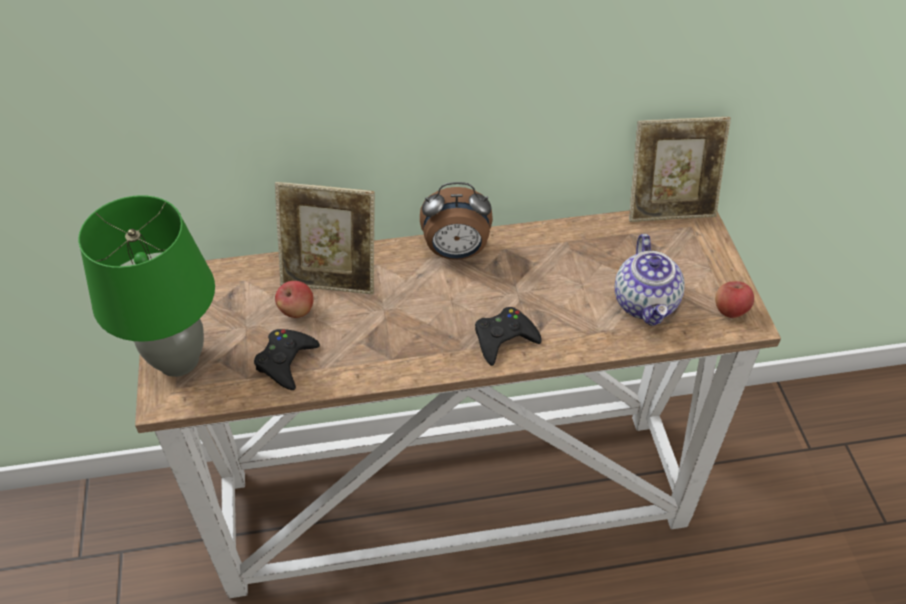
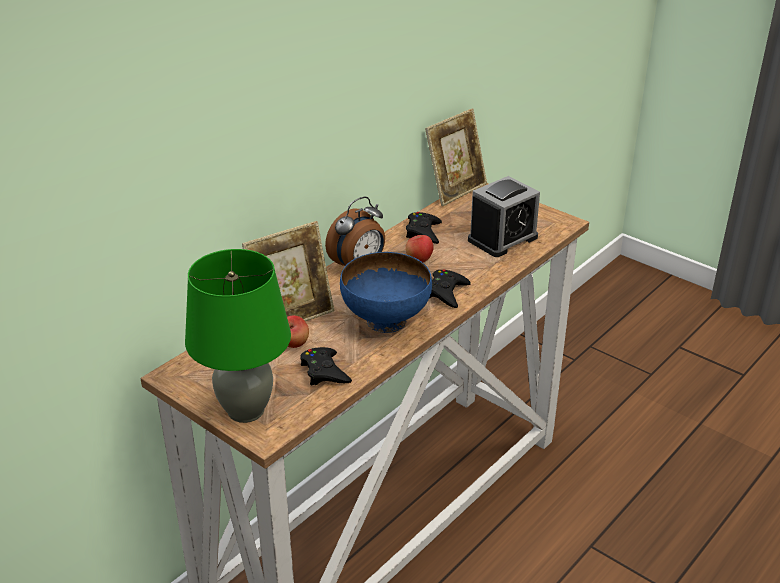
camera: 40 degrees left, 15 degrees down
(405, 337) = (385, 321): none -> blue bowl
(570, 245) = (423, 232): none -> black game controller
(646, 303) = (502, 239): teapot -> alarm clock
(730, 310) = (549, 221): apple -> apple (419, 259)

